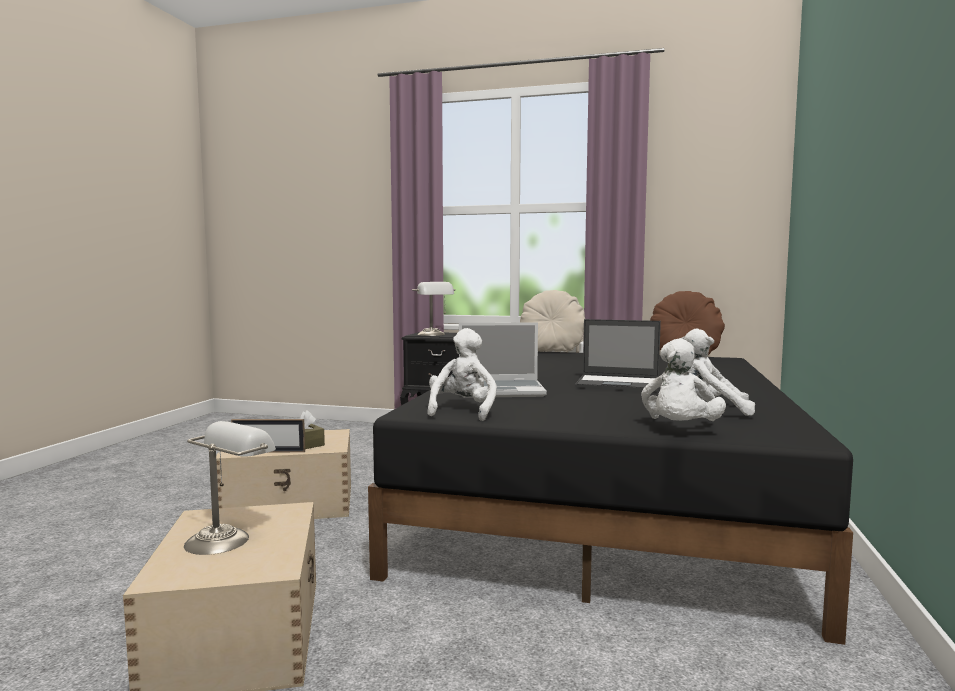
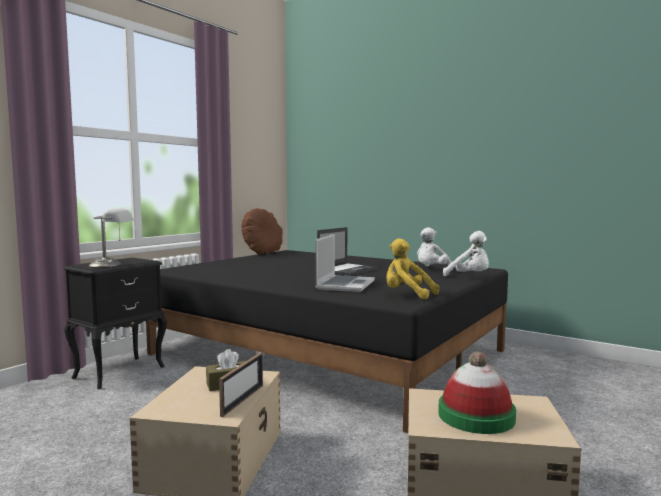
camera: 70 degrees left, 0 degrees up
(227, 536) = (476, 416): white table lamp -> hat
(462, 411) = (407, 295): white plush toy -> yellow plush toy
(552, 351) = (188, 264): beige pillow -> none

